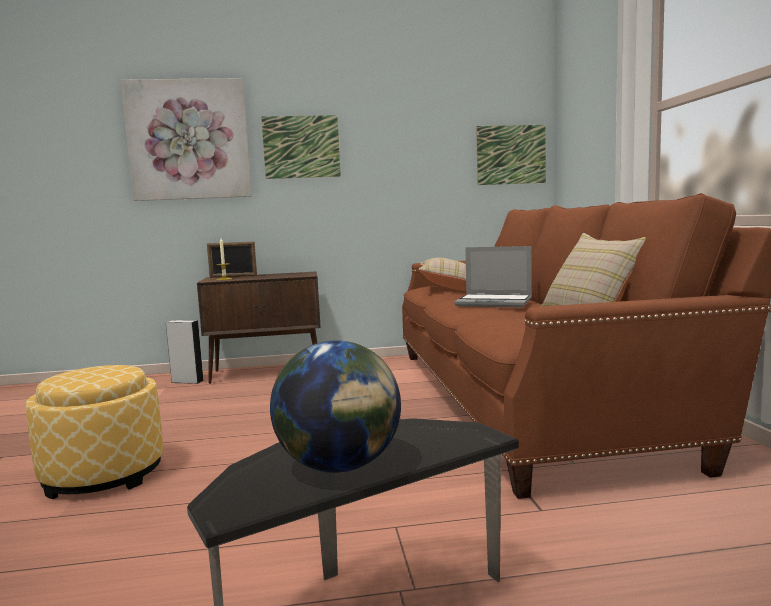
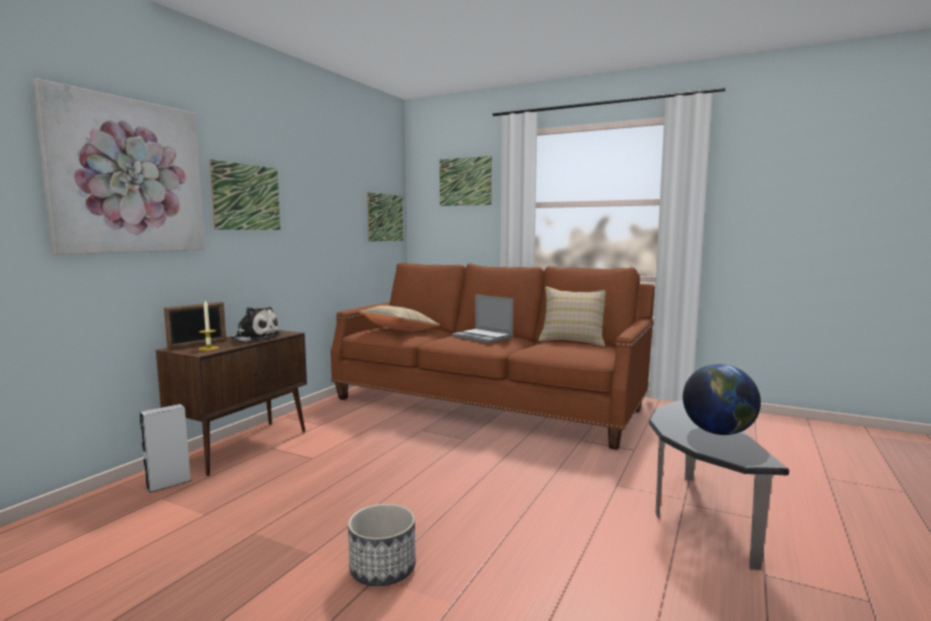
camera: 55 degrees left, 0 degrees up
(103, 474) = (382, 569): ottoman -> planter
(277, 275) = (254, 337): none -> plush toy
(495, 302) = (483, 337): laptop -> laptop turned 75 degrees clockwise
(599, 89) = (465, 181): none -> picture

